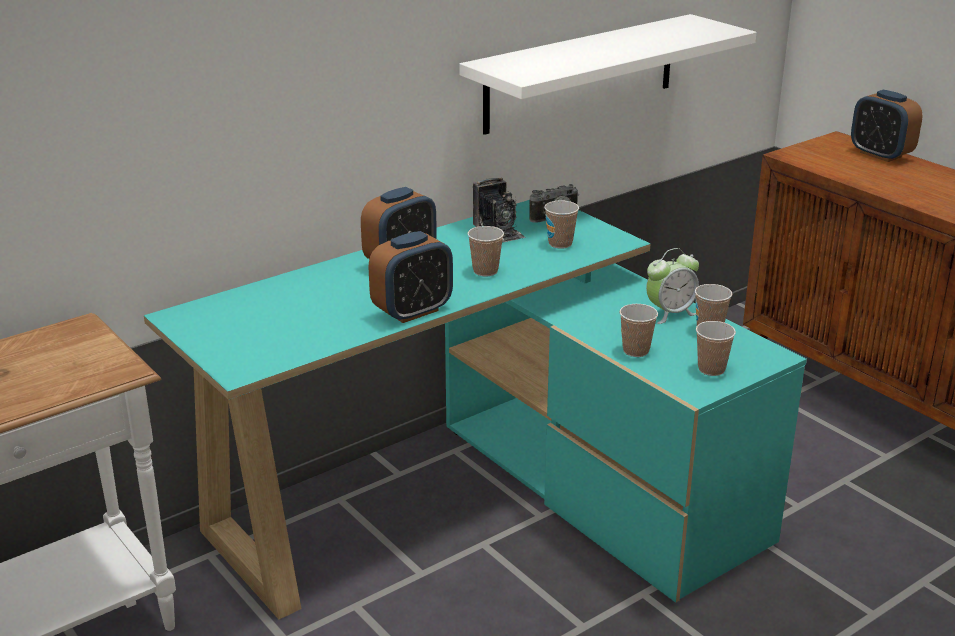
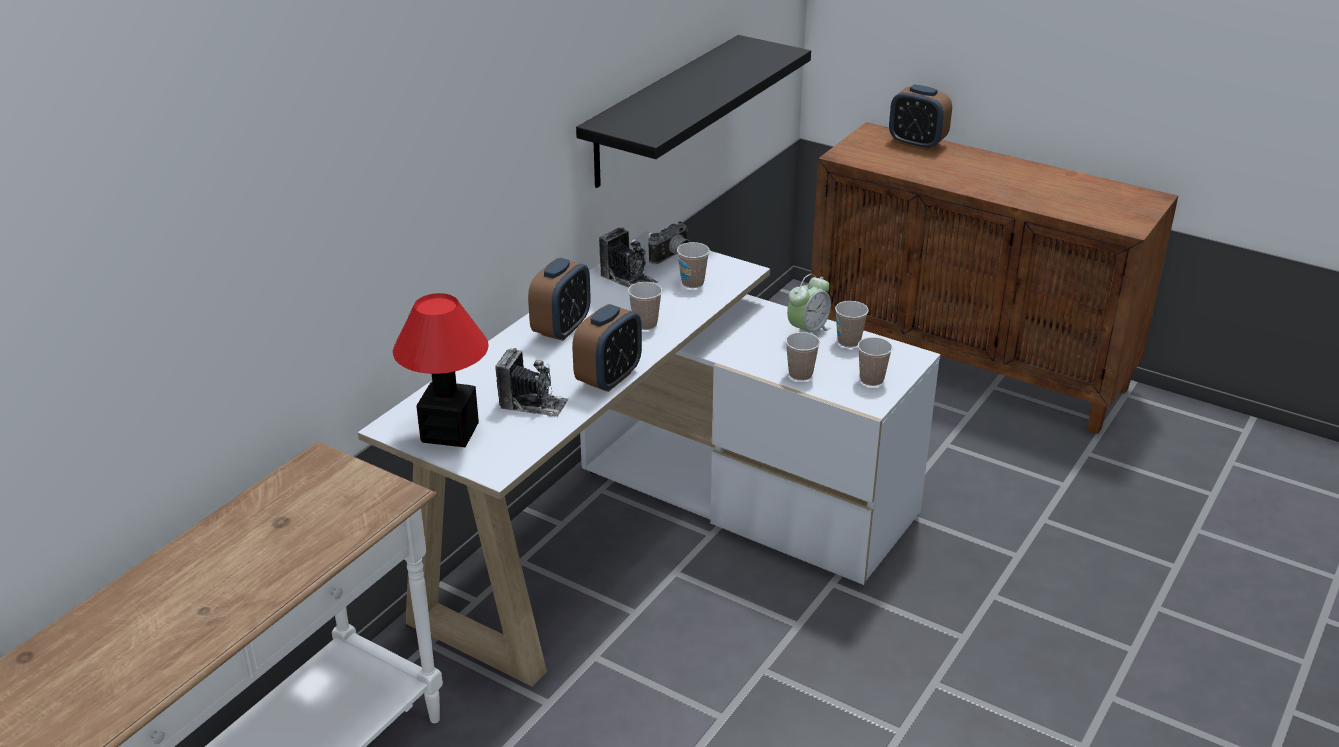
camera: 20 degrees left, 5 degrees up
(223, 330) = (448, 432): none -> table lamp
(322, 320) = (533, 403): none -> camera
(485, 501) = (655, 532): turquoise desk -> white desk
(581, 73) = (663, 111): white shelf -> black shelf

